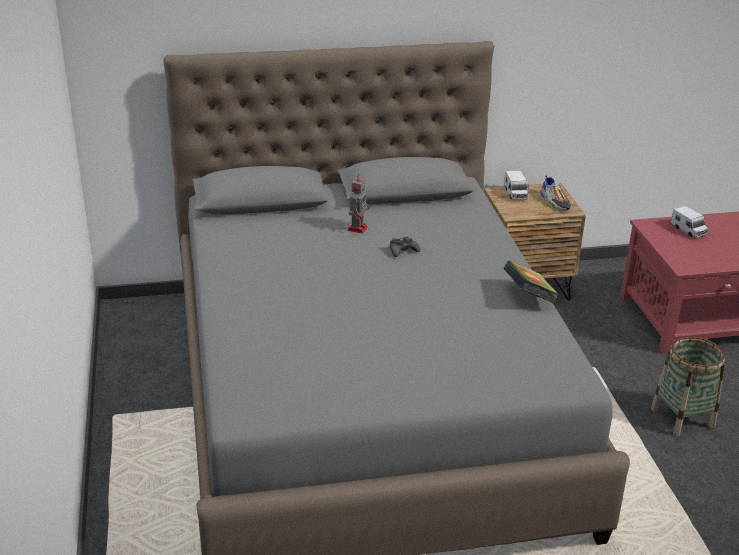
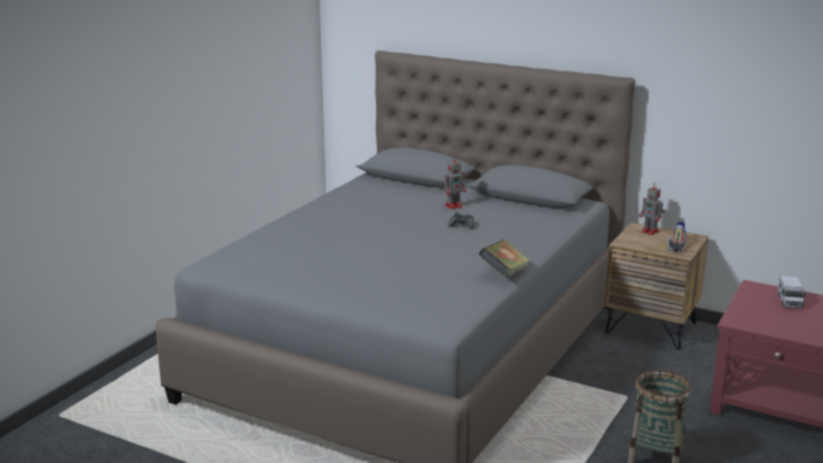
camera: 40 degrees right, 10 degrees down
(515, 193) = (651, 232): toy truck -> toy robot

